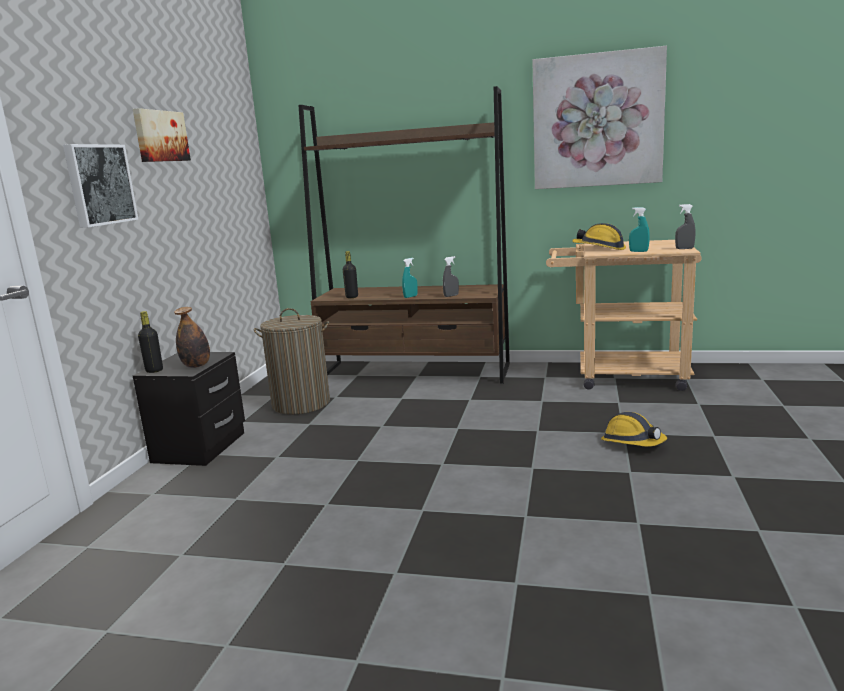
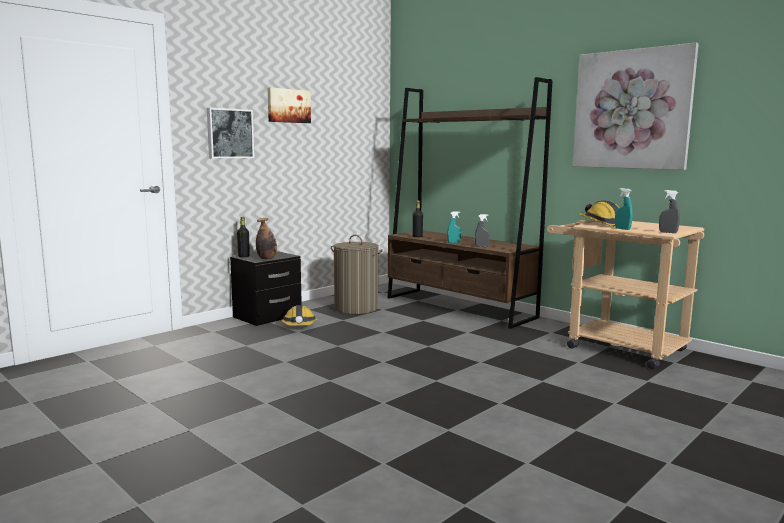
camera: 30 degrees right, 5 degrees down
(632, 442) = (537, 388): hard hat -> hard hat (299, 326)

